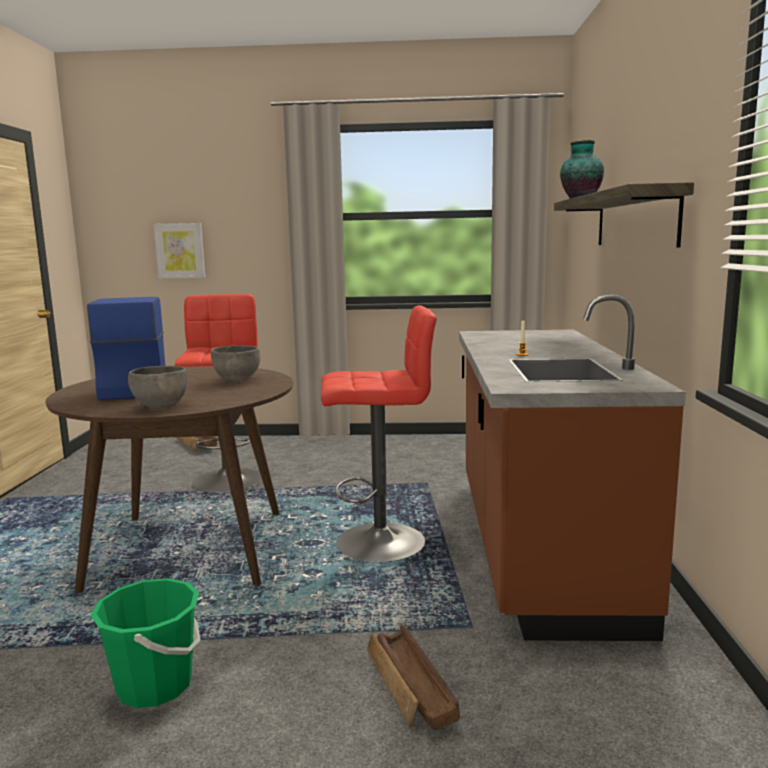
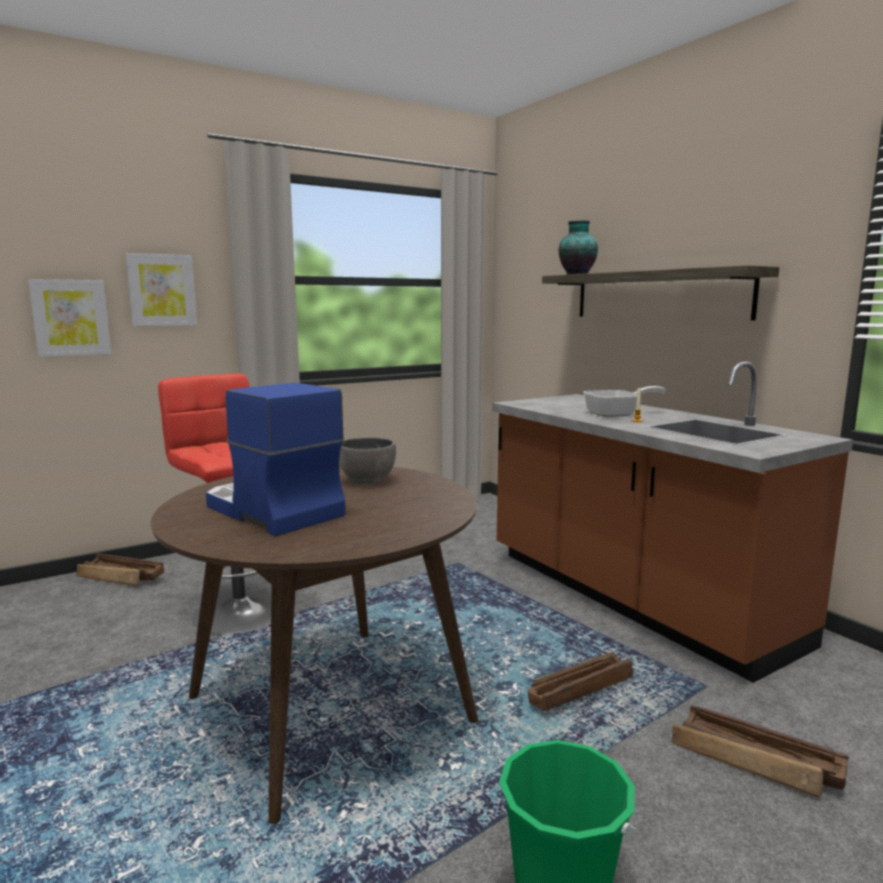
camera: 35 degrees left, 0 degrees up
(161, 406) = (388, 528): grey bowl -> none
(241, 229) = (161, 290): none -> picture
(361, 593) = (578, 691): none -> crate
(381, 542) = (514, 634): red stool -> none
(528, 348) = (617, 414): none -> frying pan

